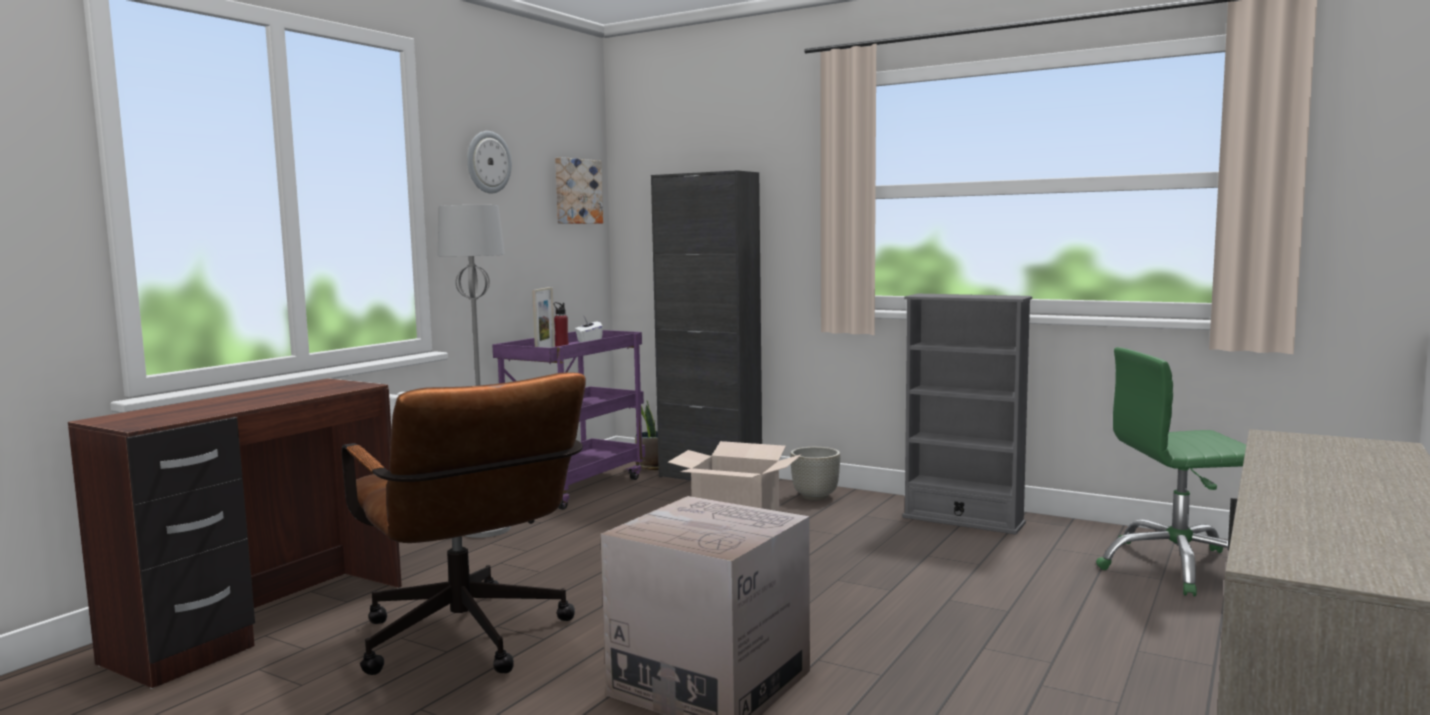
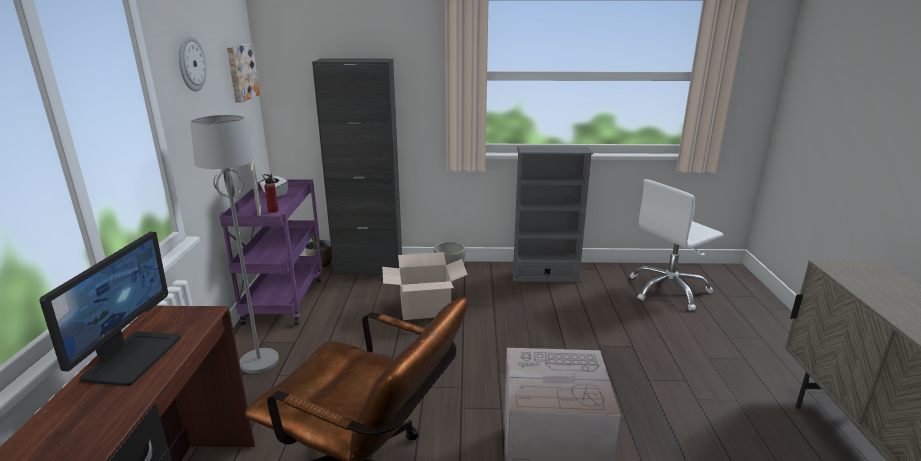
camera: 30 degrees left, 15 degrees up
(261, 395) = (132, 357): none -> monitor
(1177, 568) = (669, 290): green office chair -> white office chair

